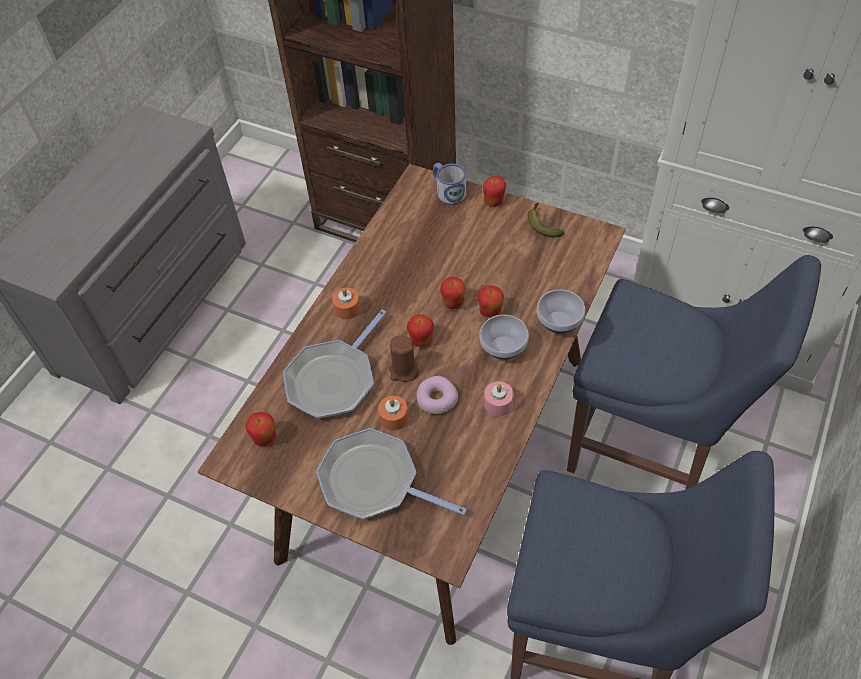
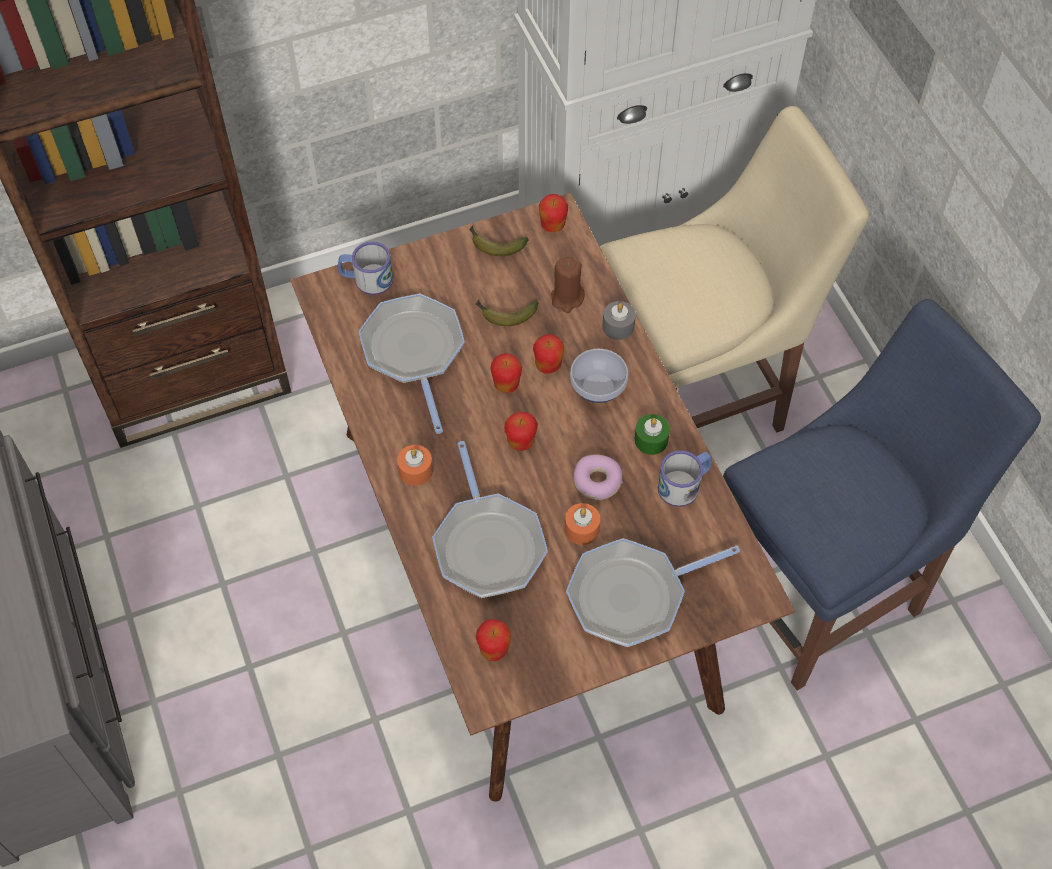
camera: 50 degrees left, 5 degrees up
(404, 371) = (539, 482): brown candle -> brown candle (567, 298)
(425, 247) = (414, 352): none -> frying pan
(486, 447) = (684, 484): none -> mug
(494, 202) = (424, 256): apple -> apple (553, 225)
(498, 403) = (651, 440): pink candle -> green candle
(500, 265) = (505, 315): none -> banana
(560, 323) = (618, 326): bowl -> grey candle
(650, 450) = (699, 397): blue chair -> beige chair

